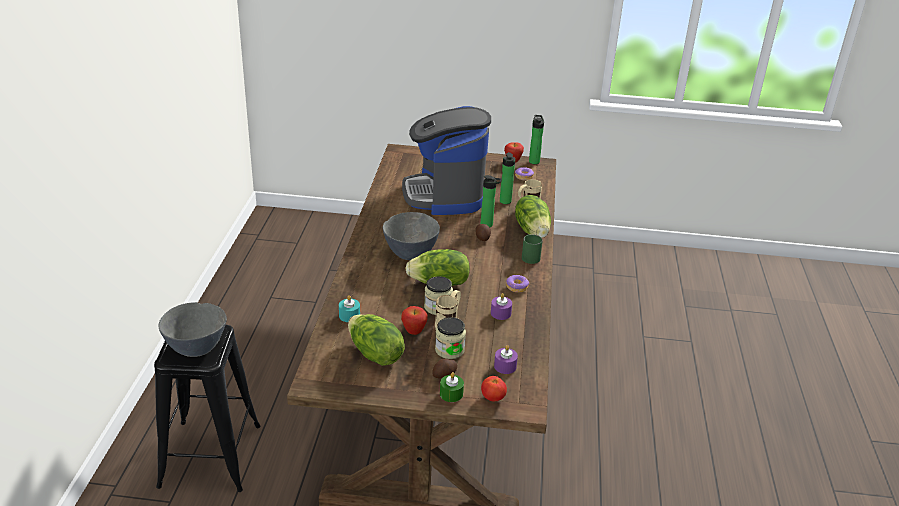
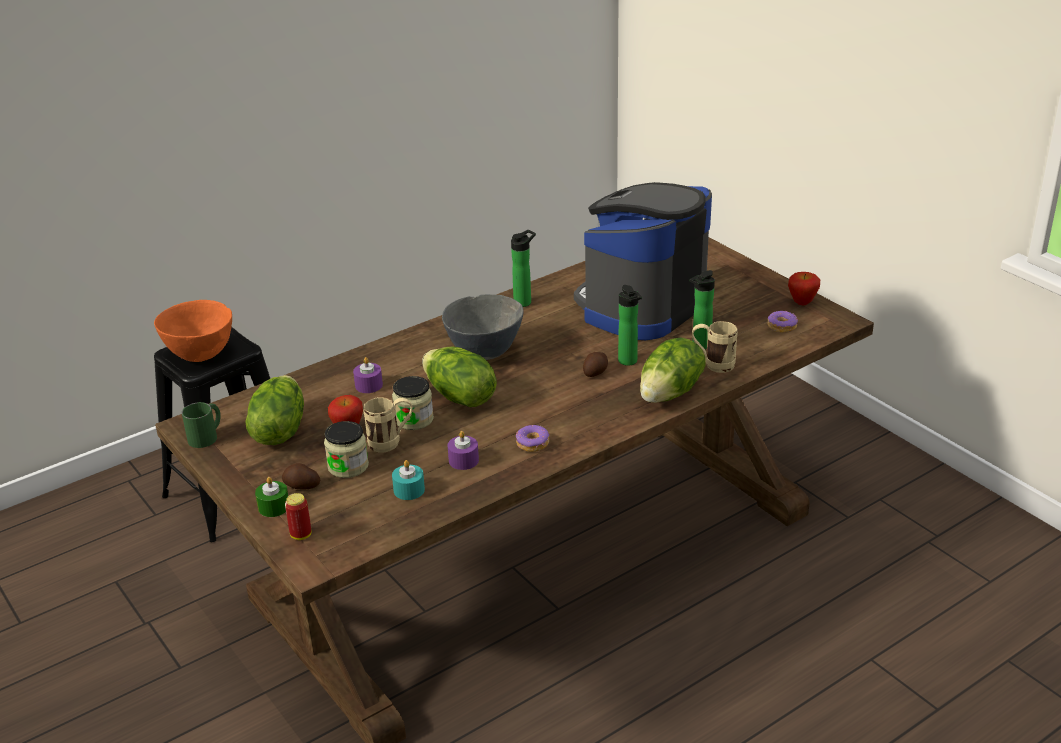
camera: 50 degrees right, 0 degrees up
(196, 349) = (201, 355): grey bowl -> orange bowl
(349, 316) = (322, 383): turquoise candle -> turquoise candle (409, 490)
(493, 398) = (301, 535): tomato -> can
(505, 366) = (368, 514): purple candle -> purple candle (369, 385)
(529, 256) = (611, 418): green mug -> green mug (207, 436)
(534, 161) = (834, 313): bottle -> bottle (524, 301)

